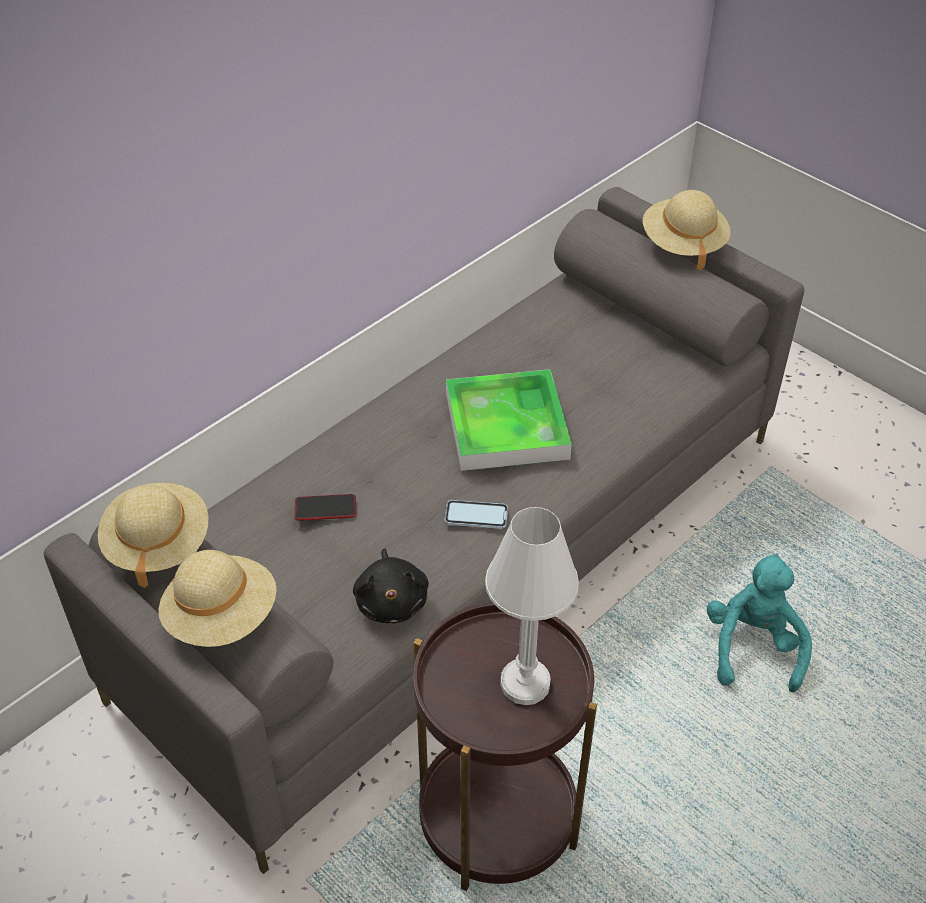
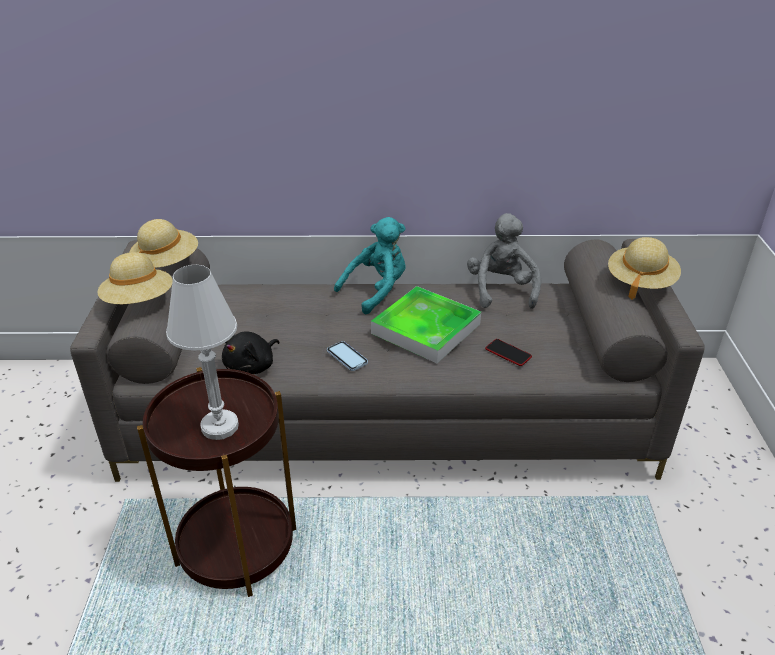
camera: 45 degrees right, 10 degrees down
(325, 508) = (284, 310): phone -> phone (508, 353)
(512, 327) = (501, 290): none -> grey plush toy
(753, 647) = (495, 583): turquoise plush toy -> turquoise plush toy (377, 291)

